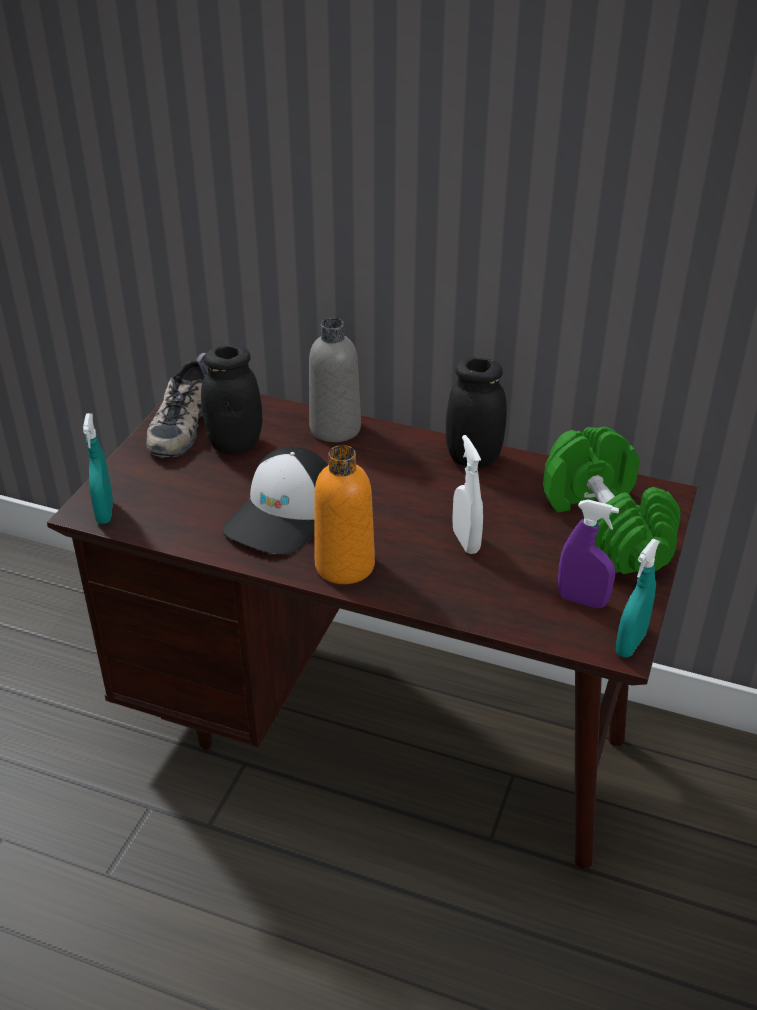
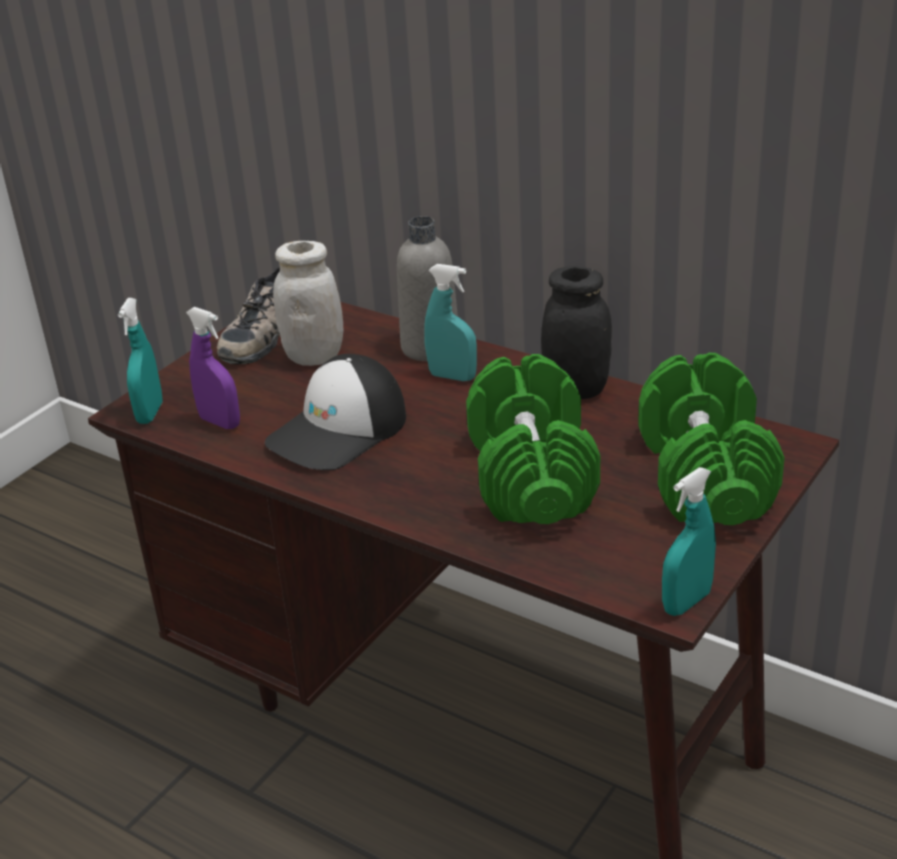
camera: 15 degrees right, 5 degrees down
(235, 444) = (314, 356): black jar -> white jar
(344, 565) = (385, 488): orange bottle -> none
(364, 455) = (452, 376): none -> turquoise spray bottle
(466, 541) = (533, 475): white spray bottle -> green dumbbell
(582, 600) = (646, 550): purple spray bottle -> purple spray bottle (220, 422)

